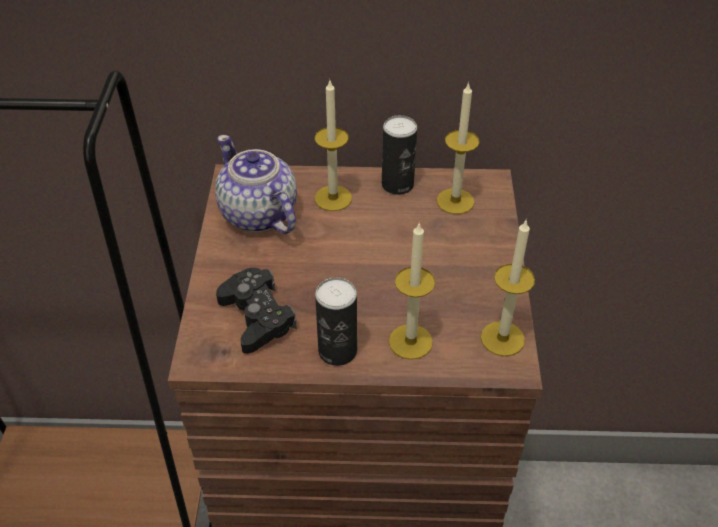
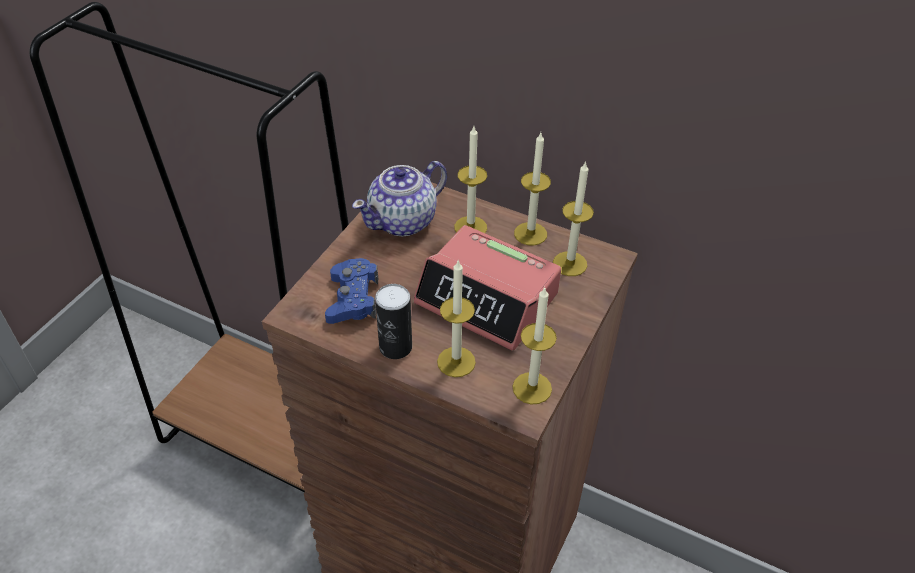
camera: 25 degrees right, 0 degrees up
(257, 316) = (352, 299): black game controller -> blue game controller
(258, 215) = (403, 221): teapot -> teapot turned 120 degrees counterclockwise
(397, 184) = (530, 234): can -> candle
(399, 265) = (487, 299): none -> alarm clock

